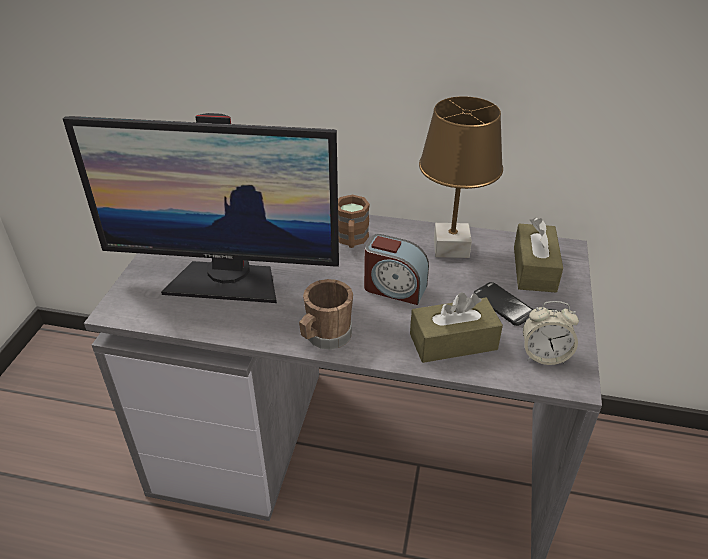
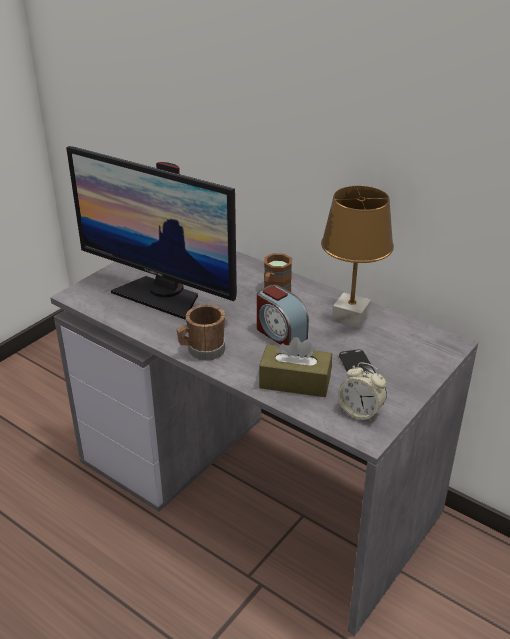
camera: 25 degrees right, 5 degrees down
(534, 269) = (409, 351): brown tissue box -> none

